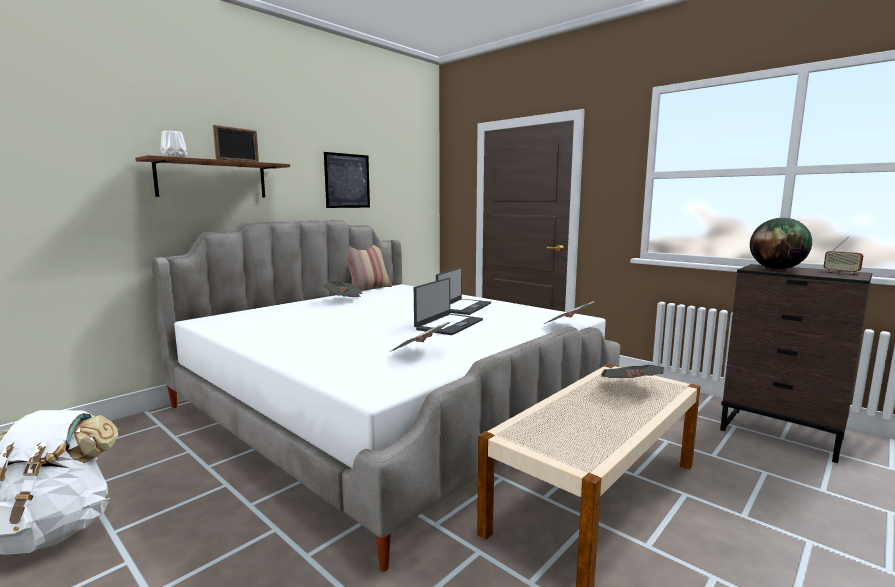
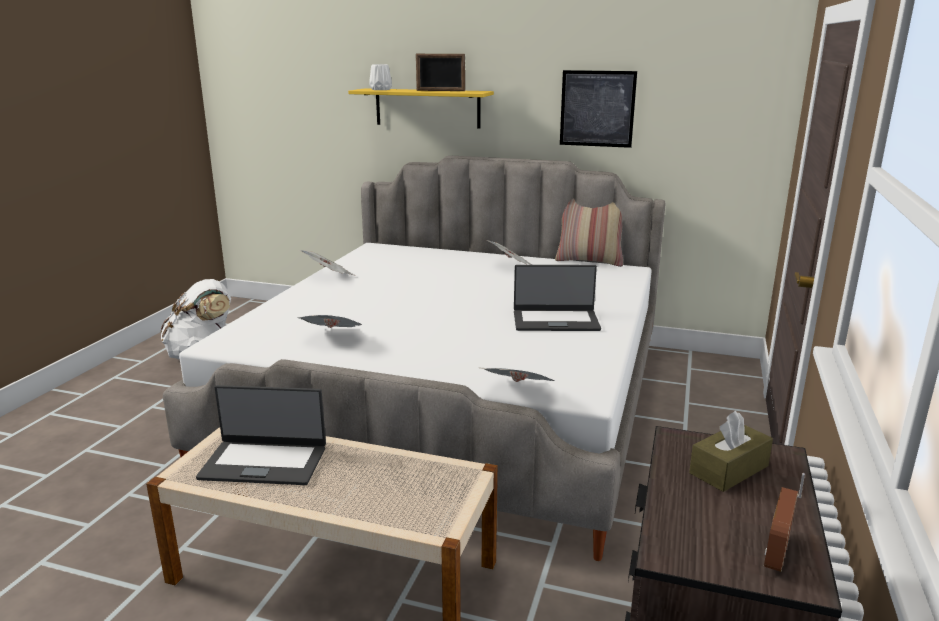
camera: 65 degrees right, 10 degrees up
(212, 179) = (427, 108): brown shelf -> yellow shelf
(448, 325) = (455, 329): laptop -> laptop (264, 462)
(630, 388) = (401, 488): newspaper -> newspaper (329, 276)
(776, 269) = (729, 469): globe -> brown tissue box

